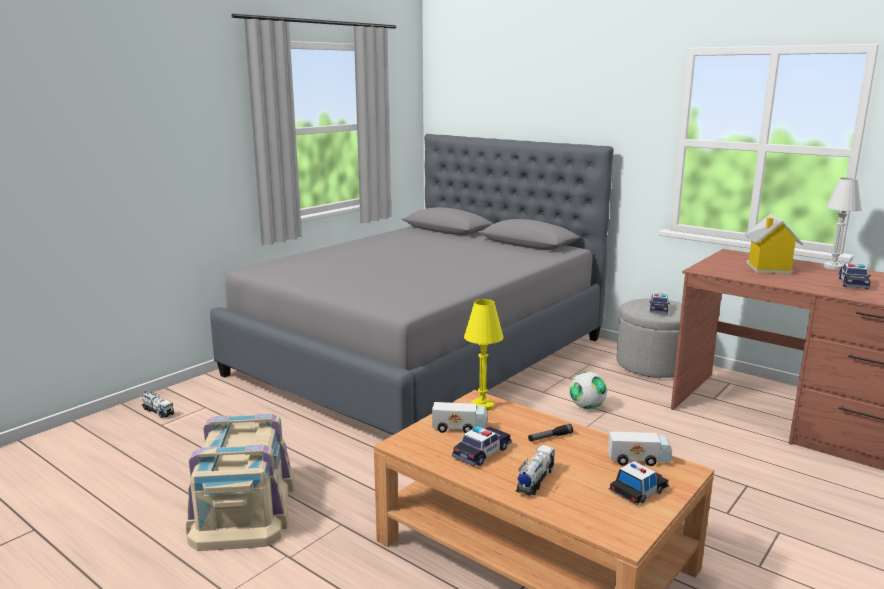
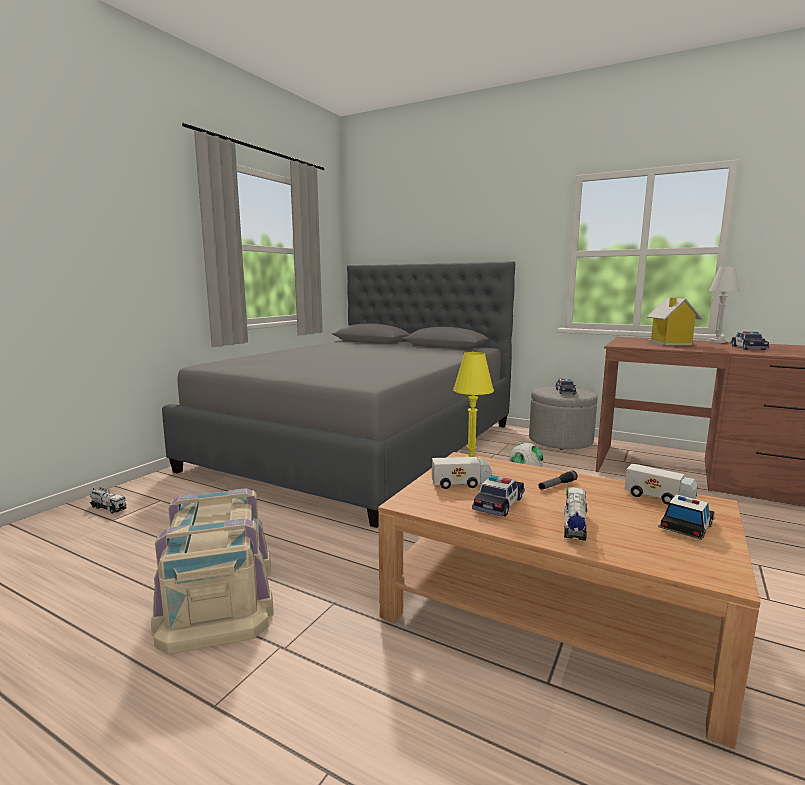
camera: 10 degrees left, 5 degrees down
(639, 459) = (659, 497): toy truck -> toy truck turned 45 degrees clockwise

